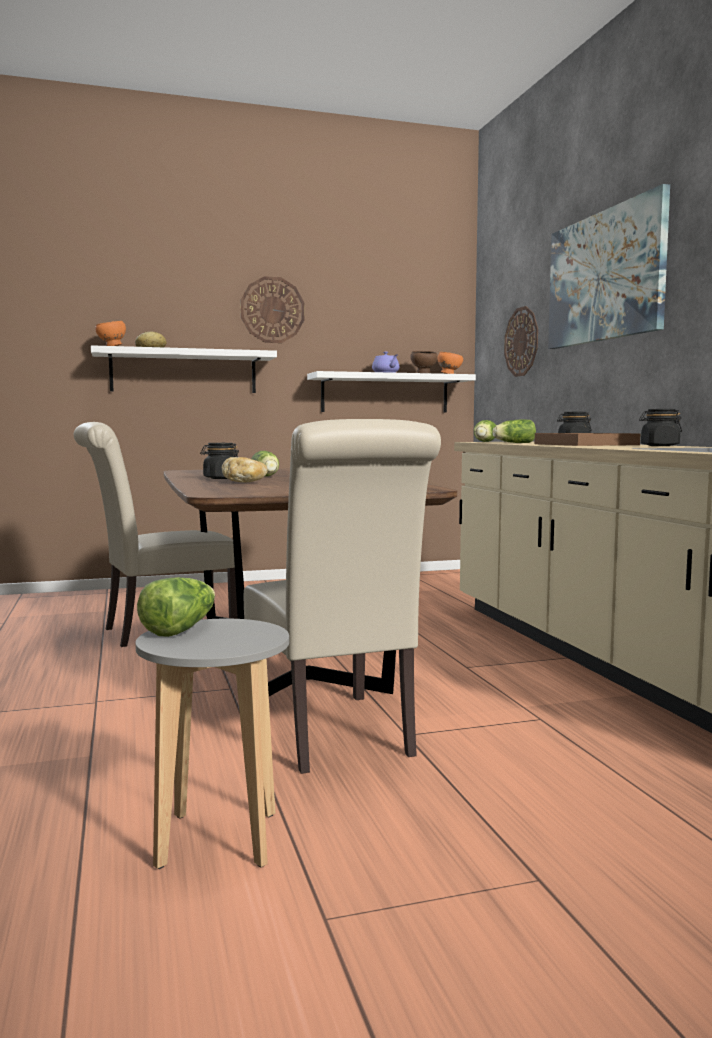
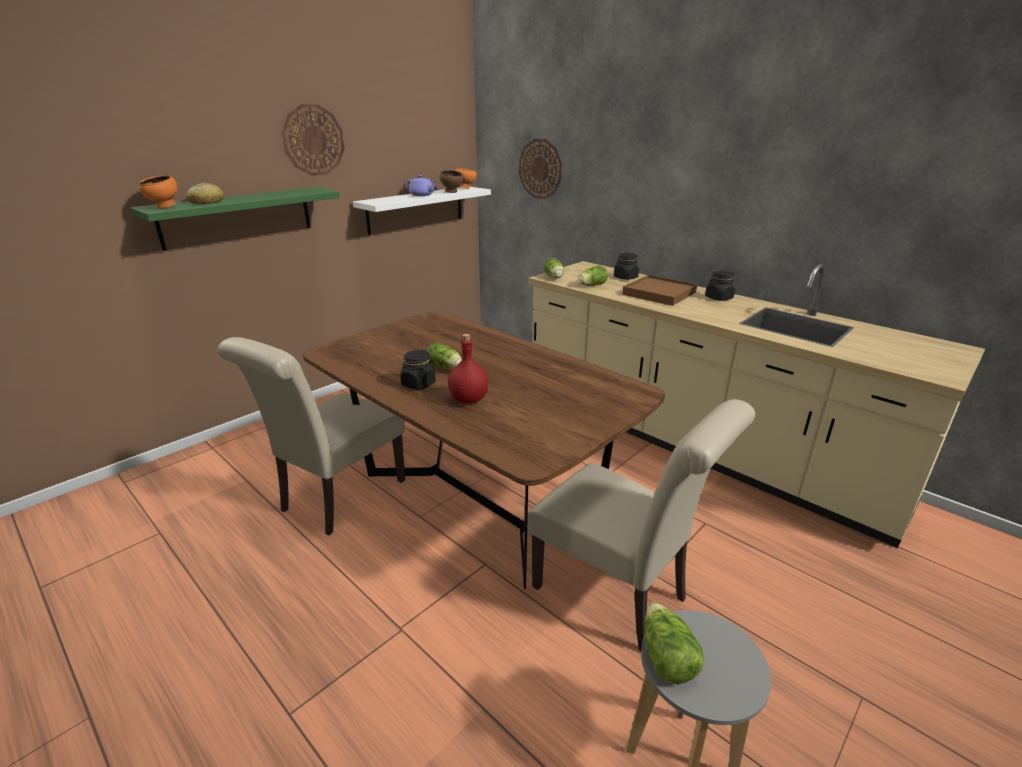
camera: 30 degrees left, 20 degrees up
(184, 372) = (237, 217): white shelf -> green shelf
(245, 482) = (468, 399): bread -> red bottle
(605, 276) = (644, 139): picture -> none

